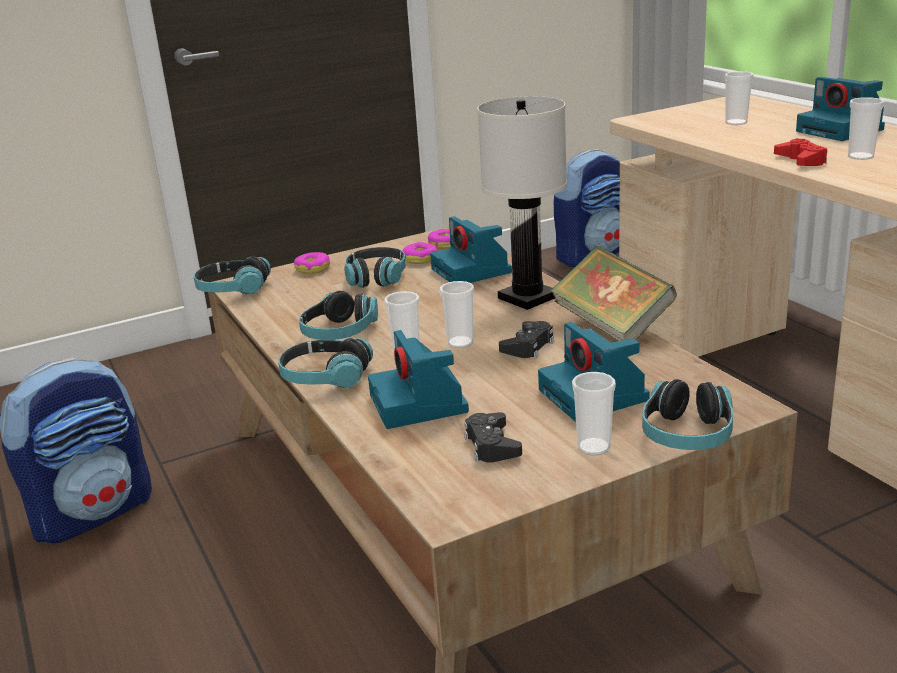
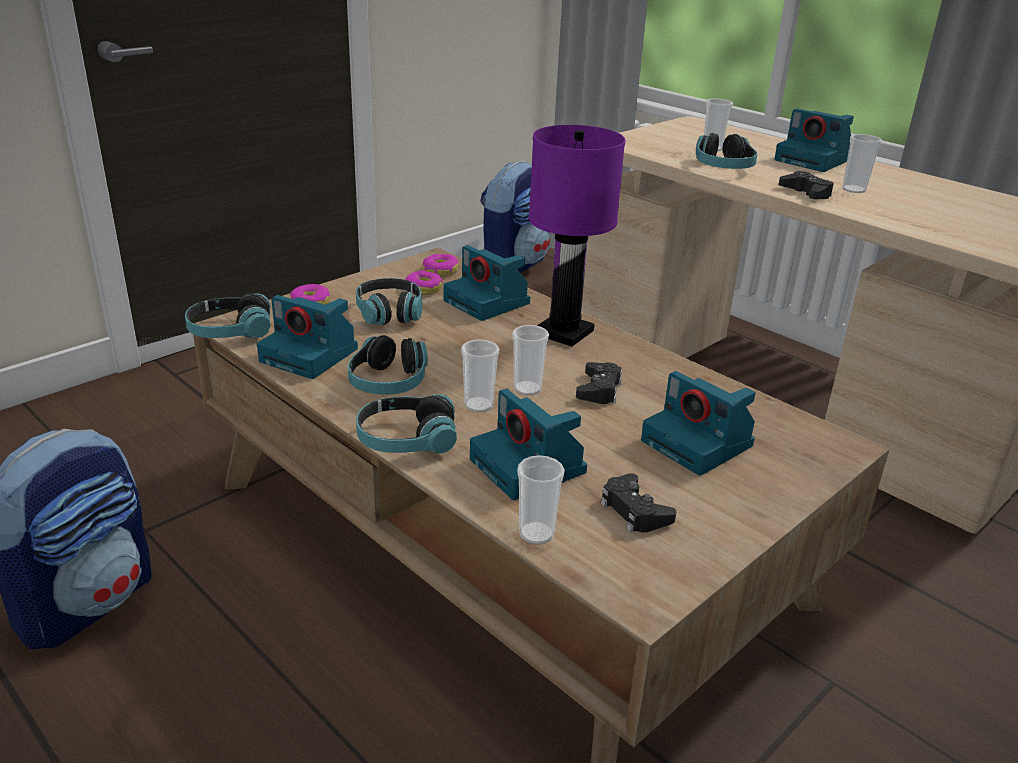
camera: 20 degrees left, 5 degrees up
(288, 309) = (311, 355): none -> camera
(527, 298) = (564, 333): white table lamp -> purple table lamp
(594, 447) = (735, 504): cup -> cup (536, 534)
(612, 326) = (666, 362): book -> none
(687, 434) = (811, 482): headphones -> headphones (723, 167)
(801, 160) = (806, 193): red game controller -> black game controller

